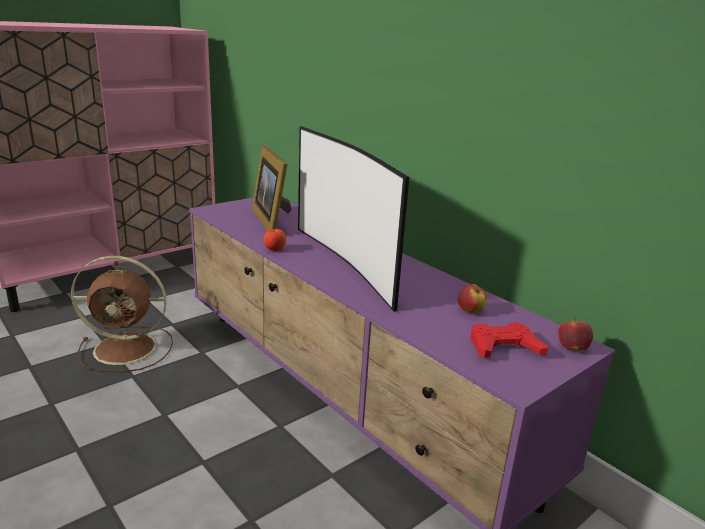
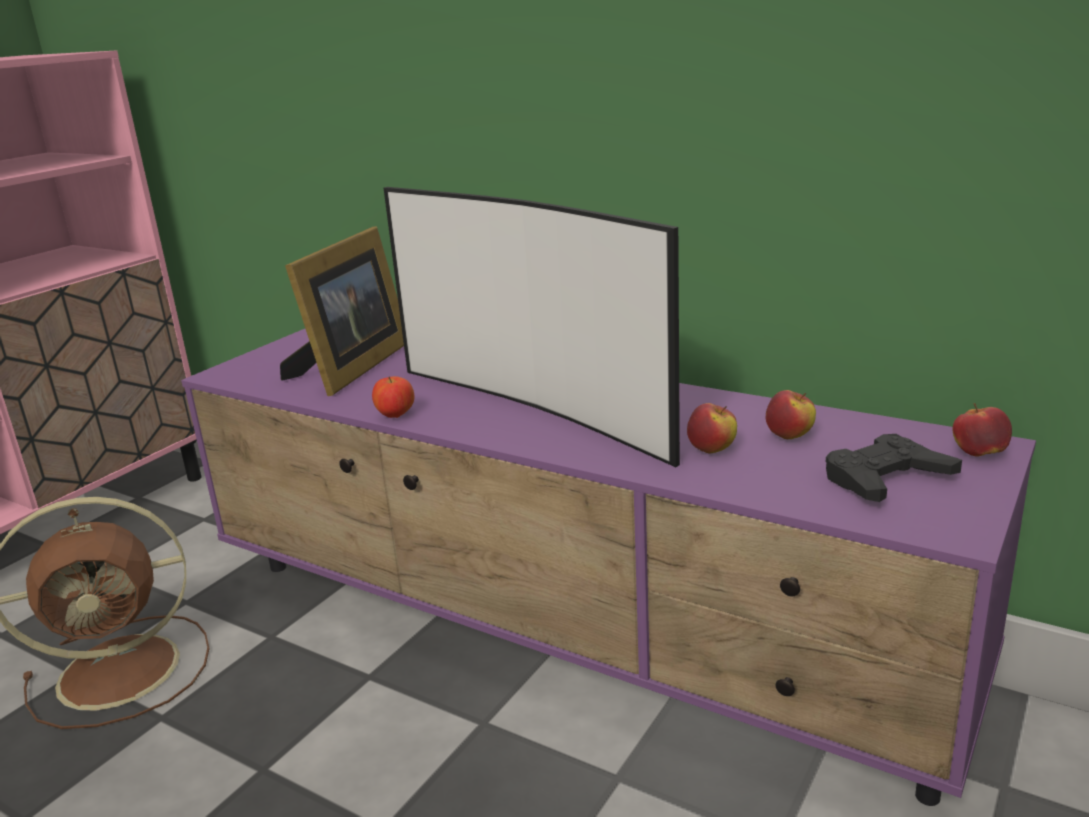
camera: 15 degrees left, 0 degrees up
(272, 220) = (351, 368): picture frame -> picture frame turned 120 degrees counterclockwise
(421, 307) = (712, 450): none -> apple
(504, 347) = (886, 478): red game controller -> black game controller

